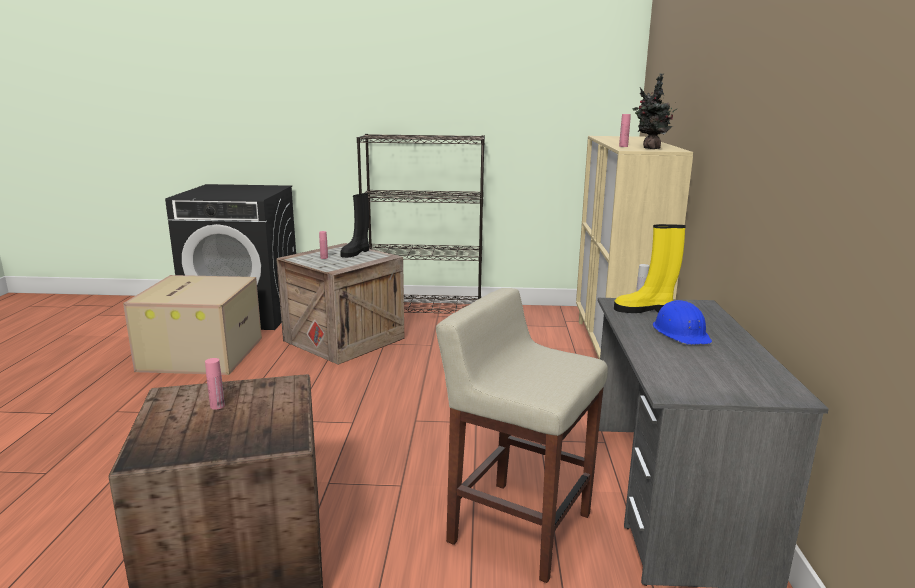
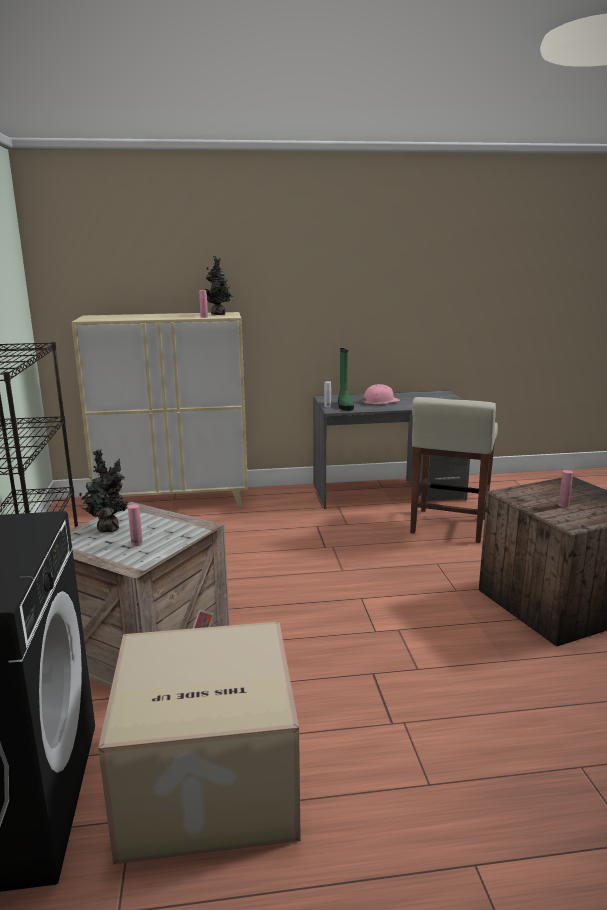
camera: 100 degrees left, 0 degrees up
(356, 253) = (108, 528): black boot -> potted plant
(644, 310) = (344, 406): yellow boot -> green boot
(681, 333) = (379, 401): blue hard hat -> pink hard hat

